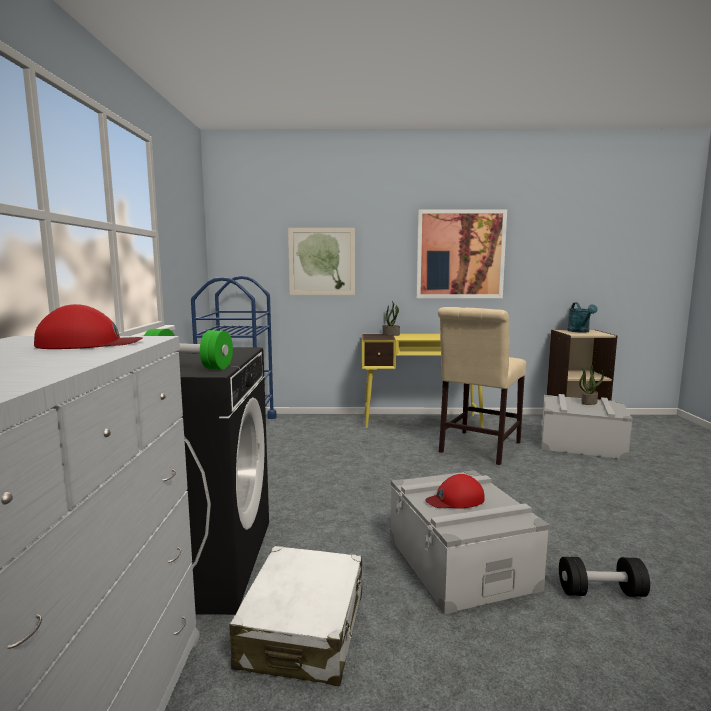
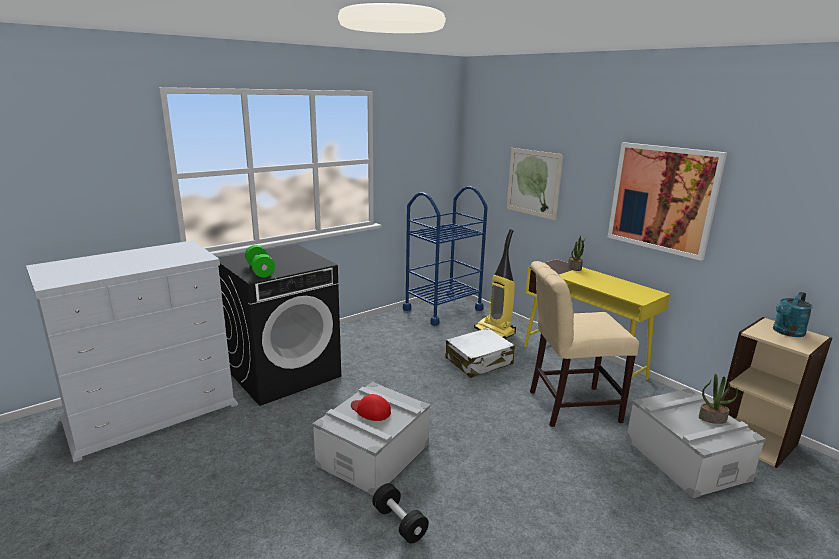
camera: 50 degrees right, 10 degrees up
(88, 344) = (179, 256): red cap -> none
(303, 630) = (264, 428): white suitcase -> white suitcase (479, 361)
(322, 427) = (495, 331): none -> vacuum cleaner

